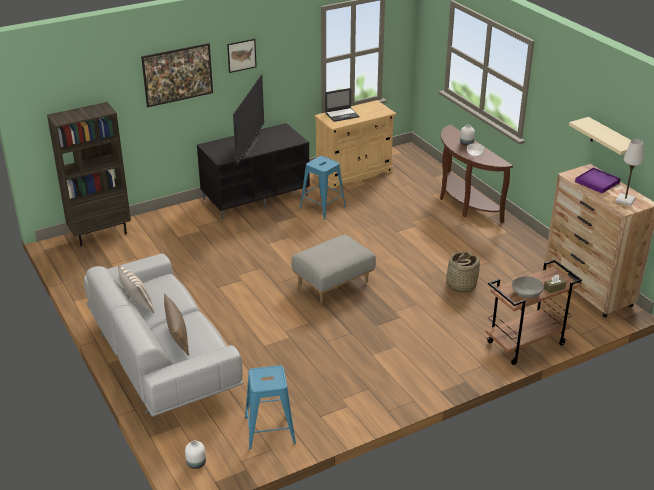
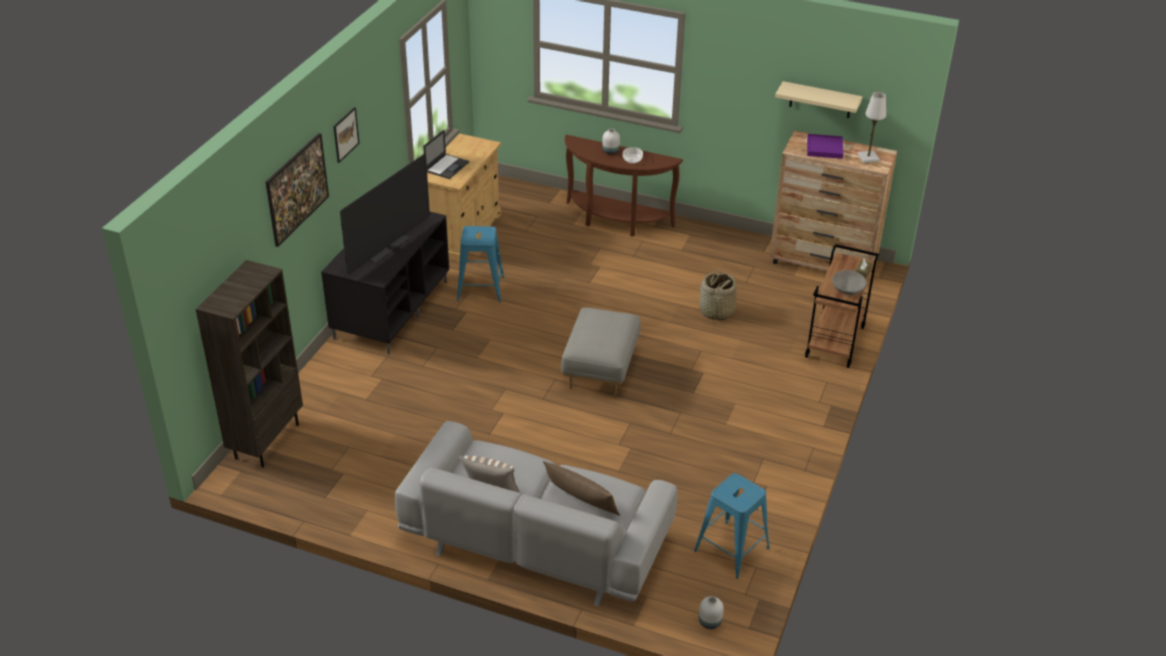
camera: 40 degrees left, 5 degrees up
(250, 147) = (389, 248): television -> television turned 60 degrees clockwise

